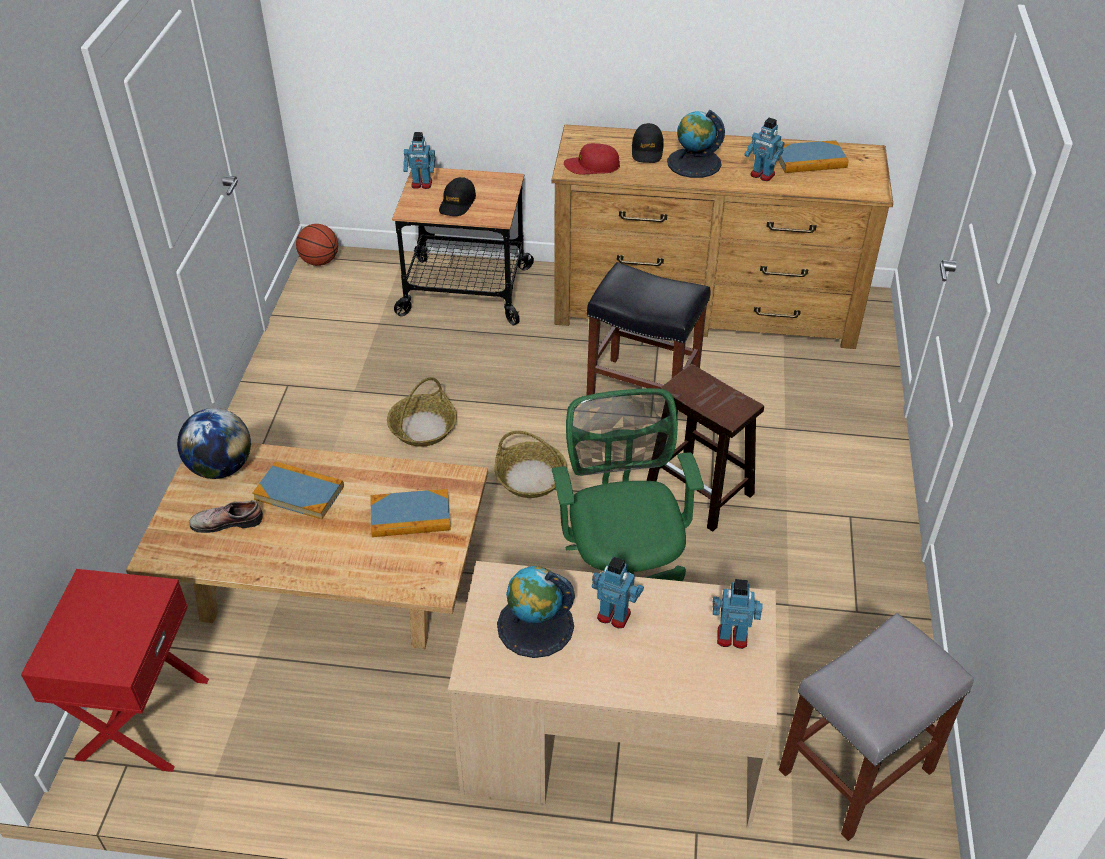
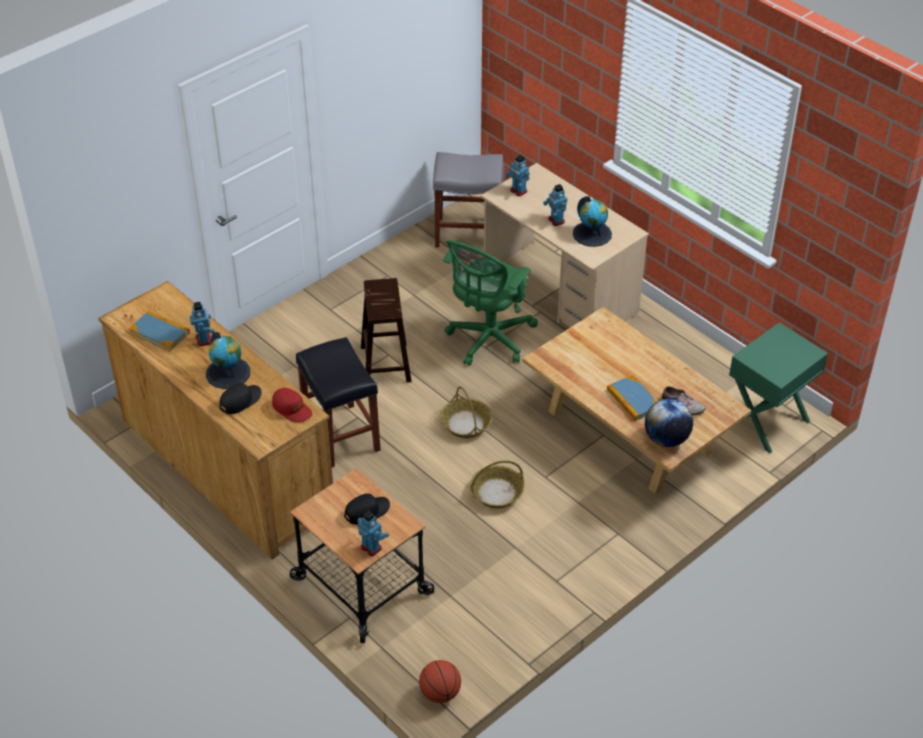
camera: 140 degrees left, 0 degrees up
(141, 718) = (767, 422): red nightstand -> green nightstand
(410, 516) = (585, 355): book -> none

